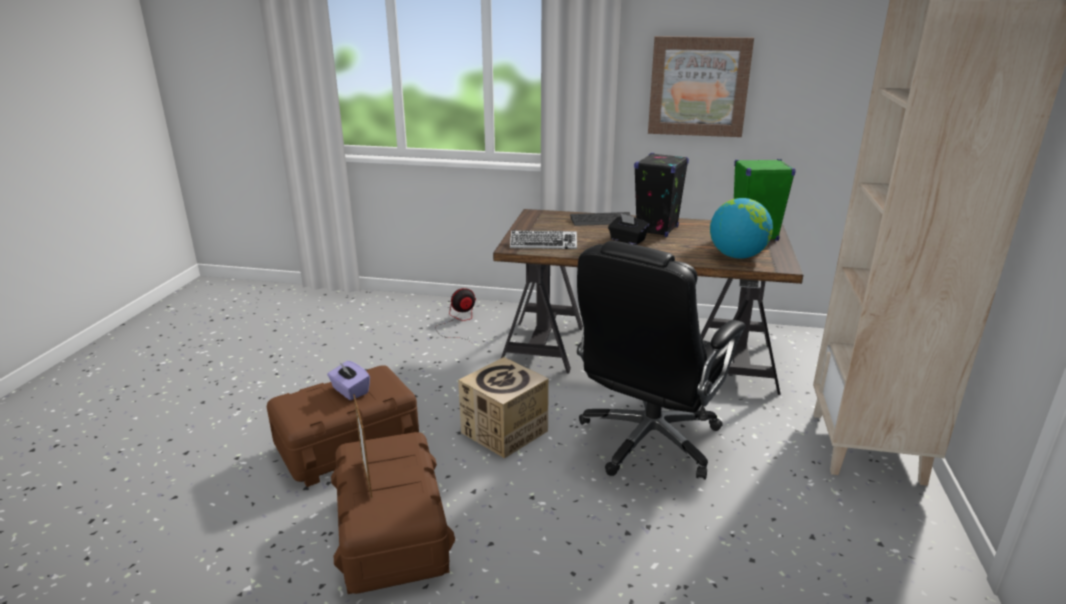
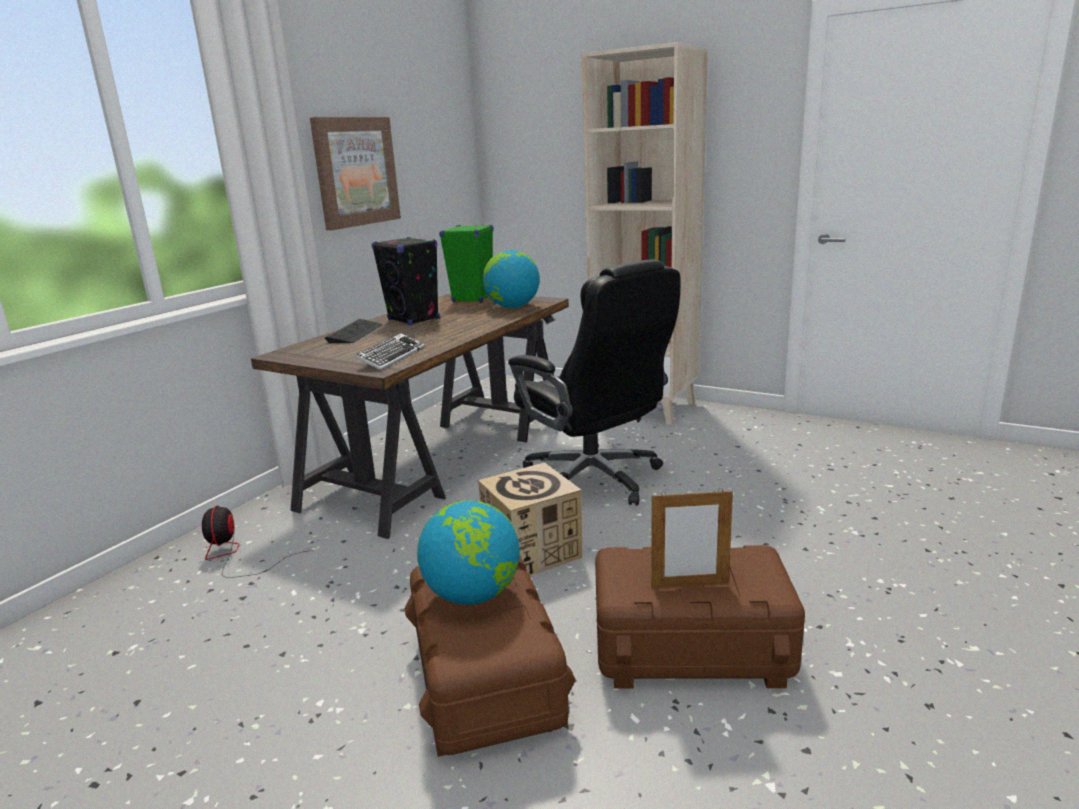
camera: 70 degrees left, 5 degrees down
(350, 391) = (473, 594): purple tissue box -> globe
(627, 240) = (427, 330): black tissue box -> none

